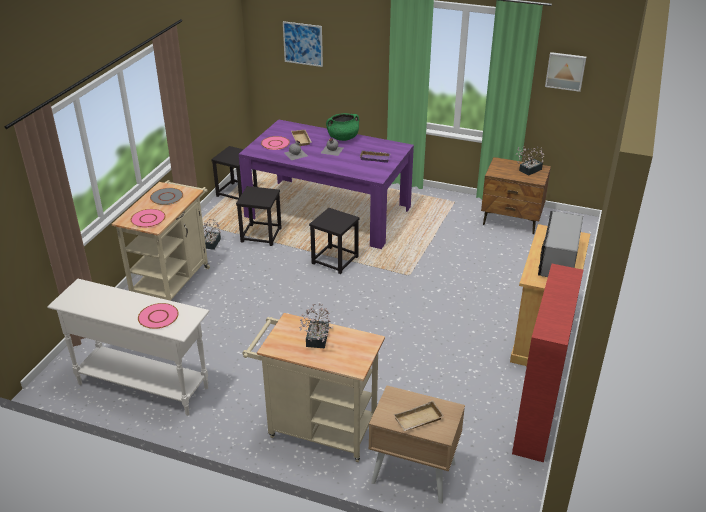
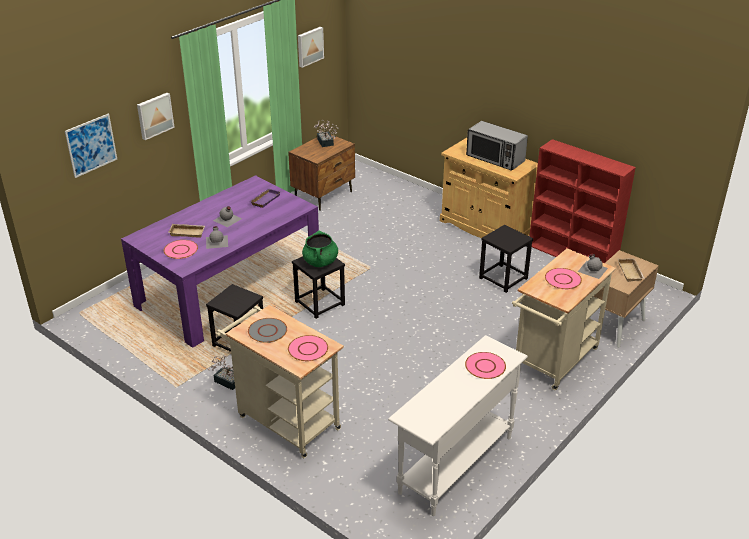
camera: 70 degrees left, 0 degrees up
(236, 192) = (132, 345): black stool -> black stool (503, 278)
(316, 340) = (562, 279): potted plant -> pink plate
(343, 138) = (206, 208): green cooking pot -> green cooking pot (320, 262)
(349, 360) = (592, 269): none -> grey bottle
(364, 49) = (154, 115): none -> picture

